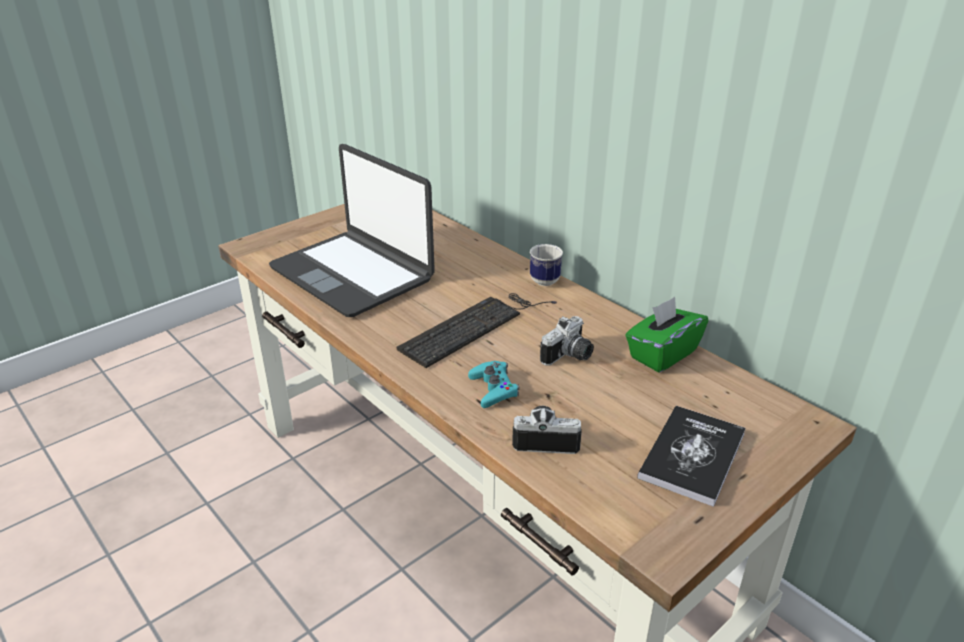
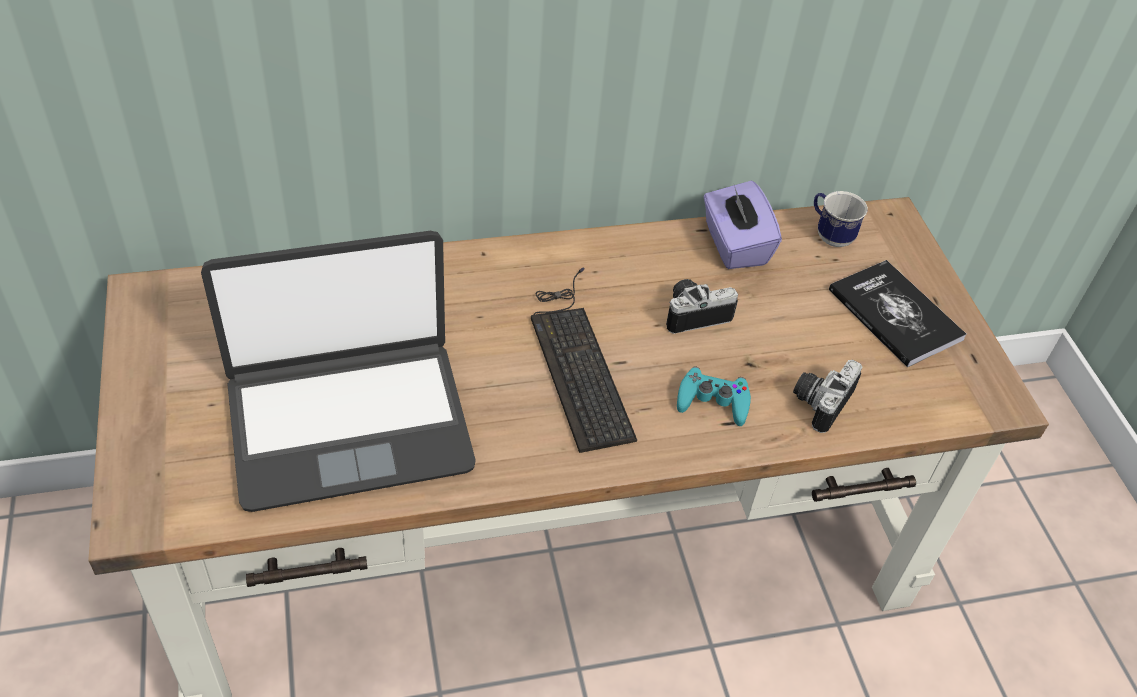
camera: 65 degrees left, 15 degrees up
(545, 279) = (522, 250): mug -> mug (829, 235)
(569, 356) = (693, 313): camera -> camera turned 90 degrees counterclockwise
(662, 354) = (734, 245): green tissue box -> purple tissue box

